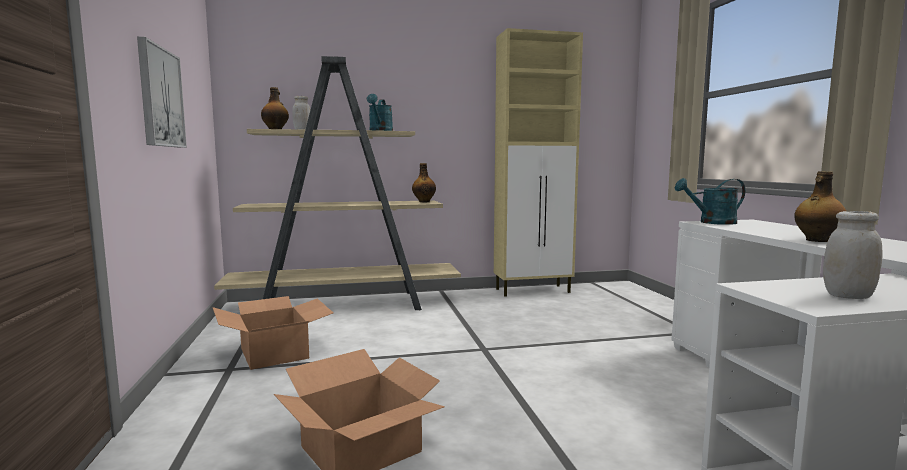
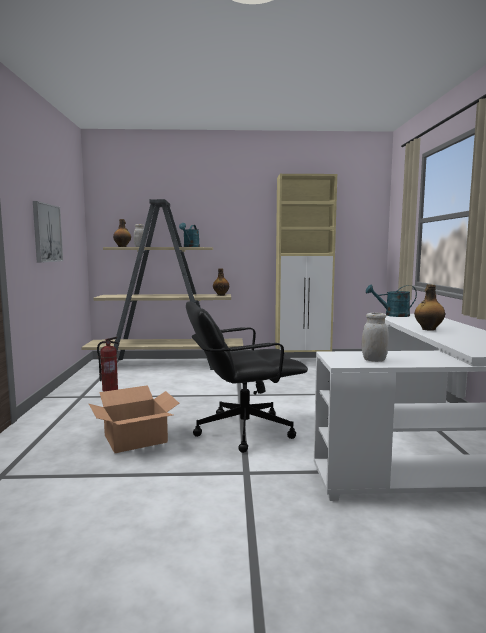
camera: 10 degrees right, 0 degrees up
(275, 353) = (110, 390): cardboard box -> fire extinguisher
(531, 414) = (242, 430): none -> black office chair

